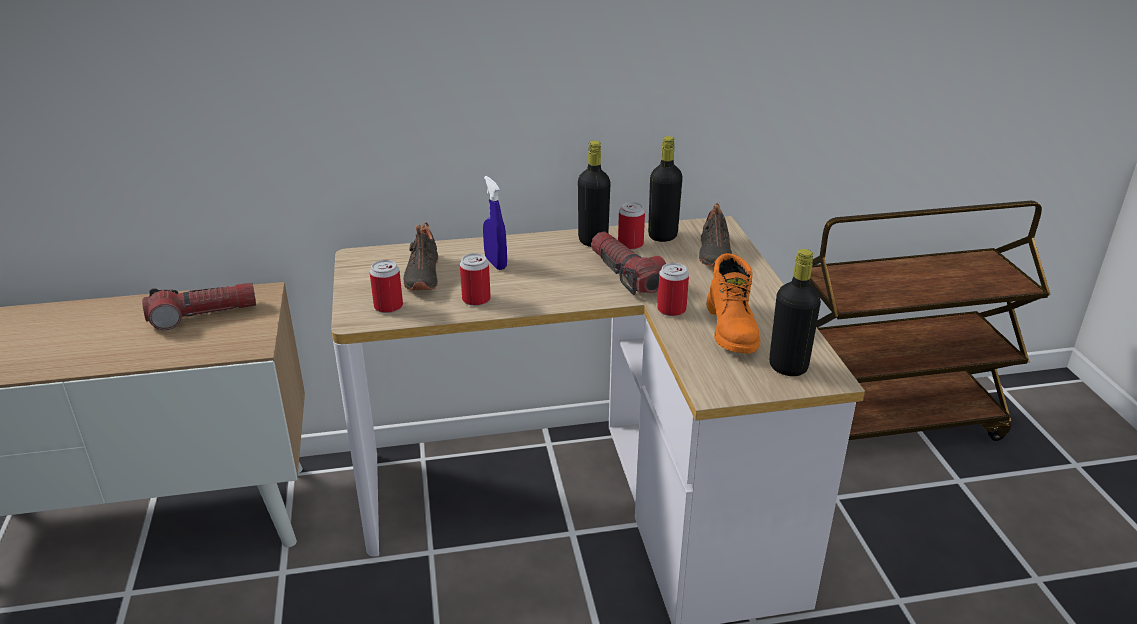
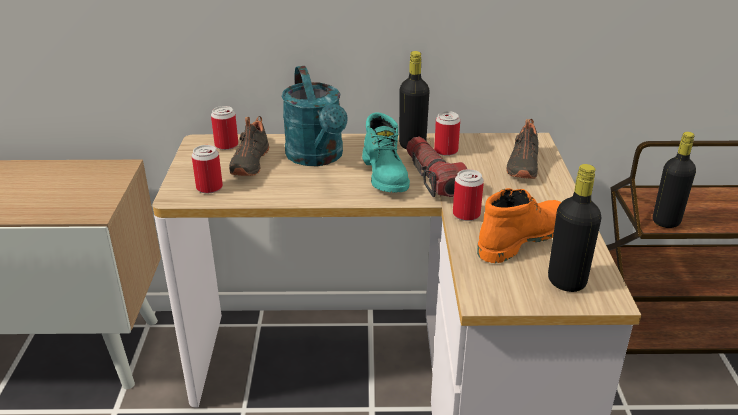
camera: 10 degrees right, 0 degrees up
(203, 315) = (65, 182): flashlight -> none
(476, 299) = (289, 188): can -> can (226, 145)
(495, 263) = (318, 157): blue spray bottle -> turquoise watering can
(575, 276) = (386, 175): none -> turquoise boot
(662, 236) = (478, 145): black bottle -> black bottle (666, 221)
(732, 329) = (521, 238): orange boot -> orange boot turned 135 degrees counterclockwise

